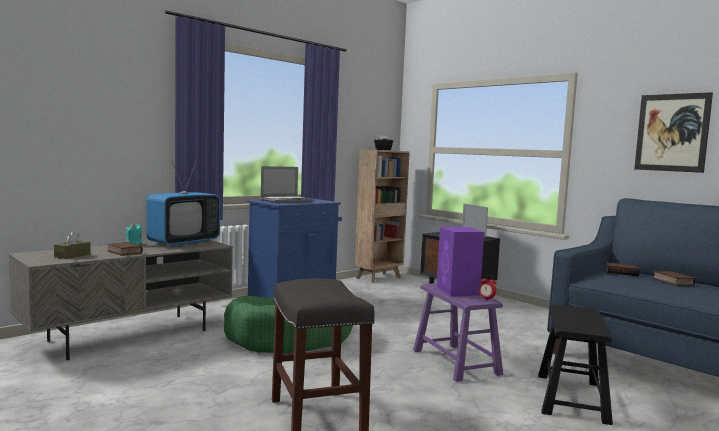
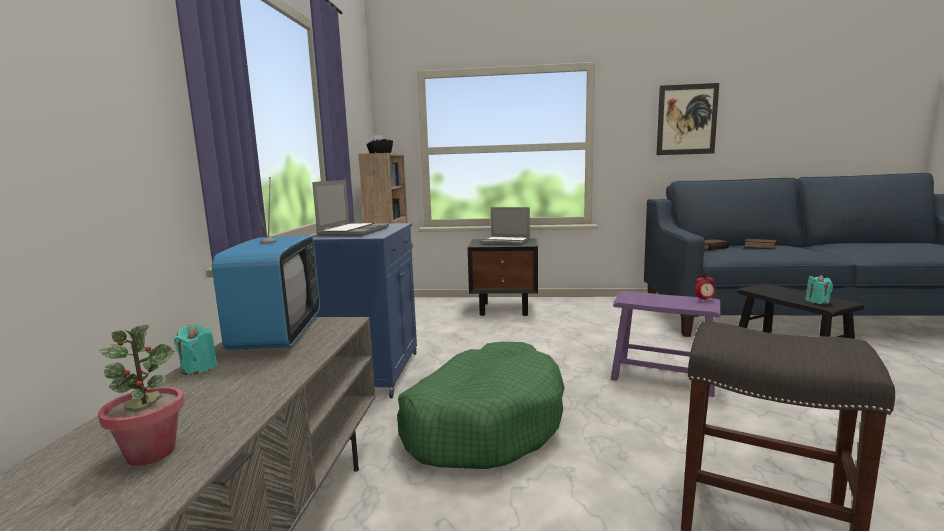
camera: 40 degrees left, 5 degrees up
(72, 255) = (151, 453): brown tissue box -> potted plant
(123, 252) = (242, 393): book -> none
(458, 291) = (661, 299): purple speaker -> none
(574, 324) = (817, 301): none -> turquoise candle

